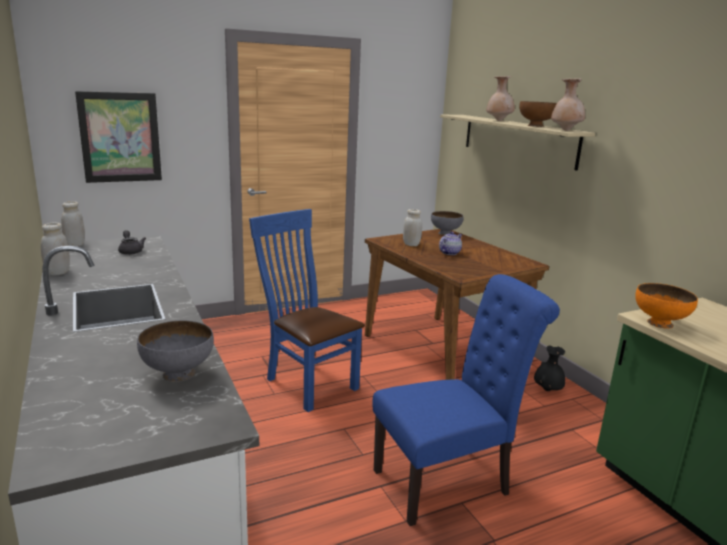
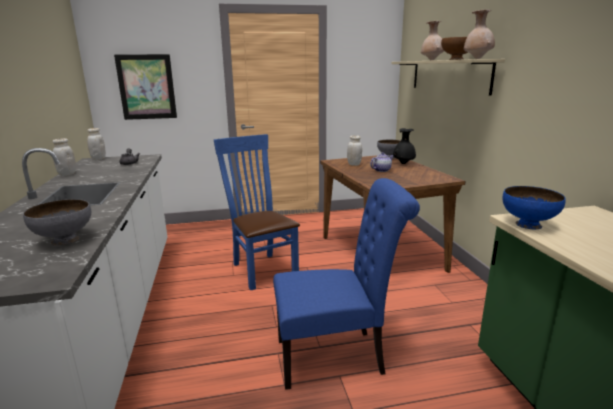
camera: 15 degrees right, 0 degrees up
(547, 390) = (460, 290): black vase -> black vase (403, 163)
(659, 323) = (527, 224): orange bowl -> blue bowl

